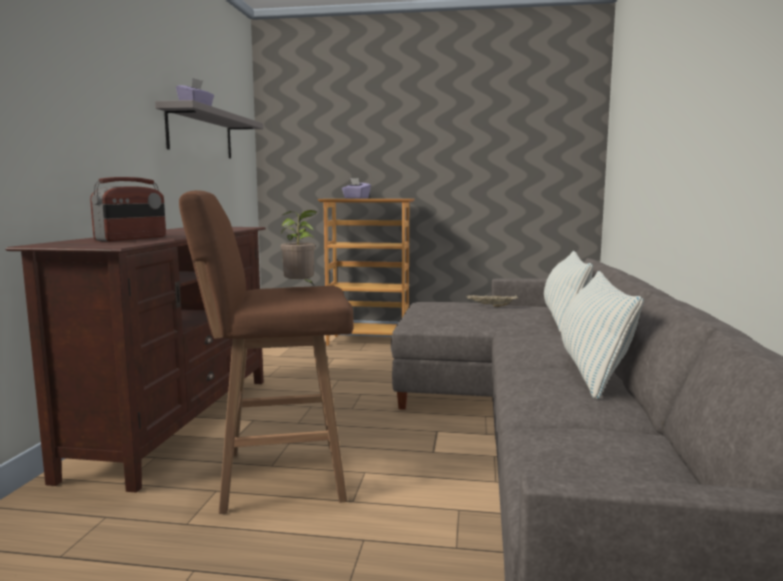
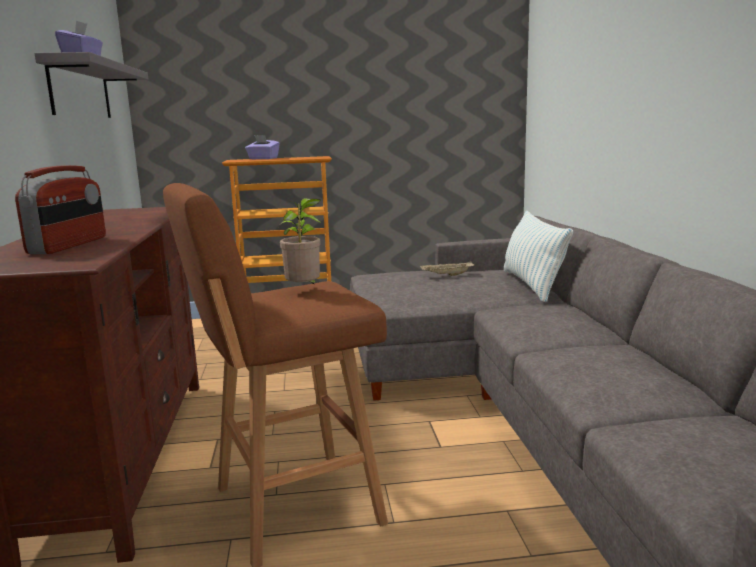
camera: 15 degrees left, 5 degrees up
(593, 371) = (616, 347): pillow -> none

